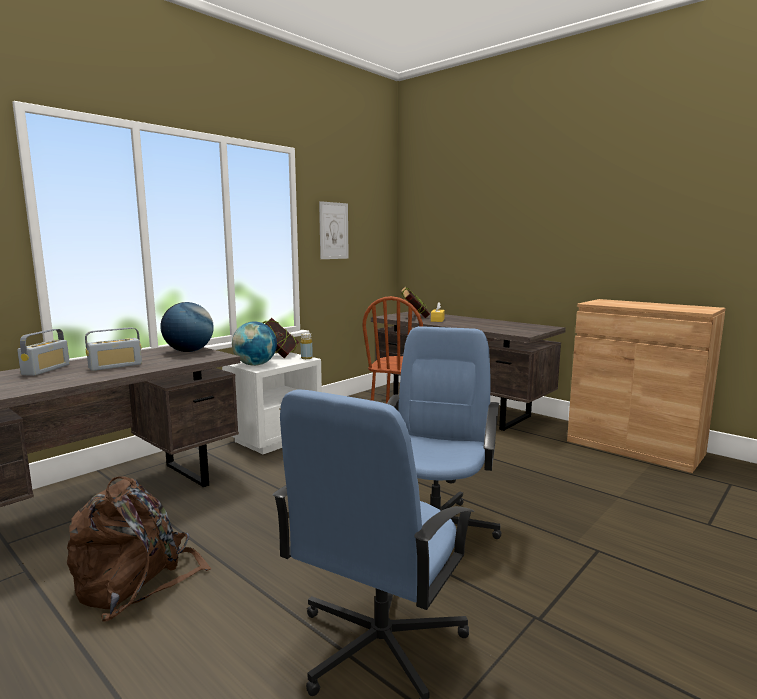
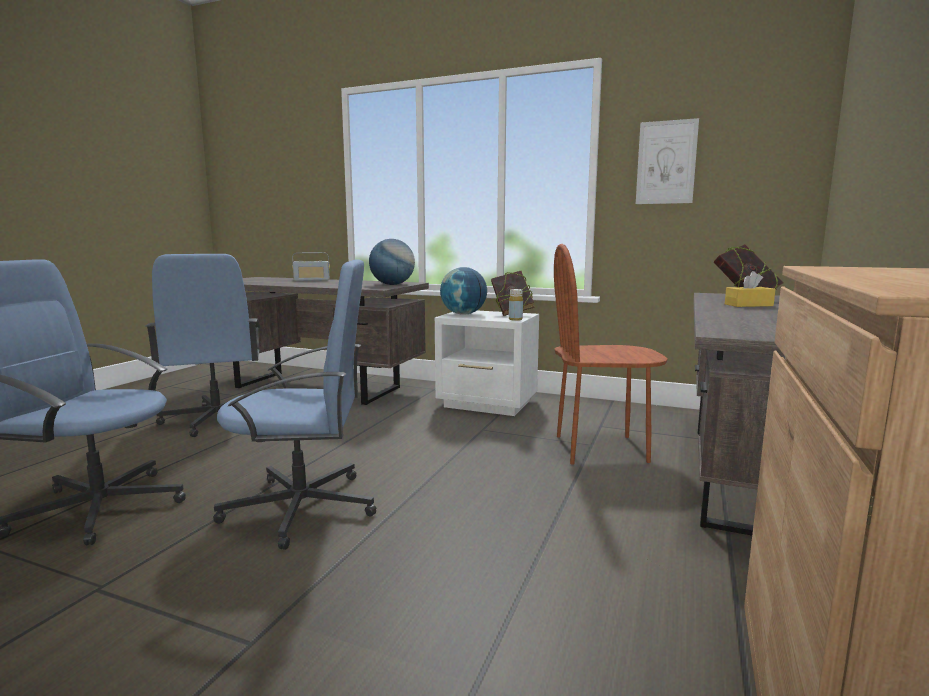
camera: 70 degrees right, 0 degrees up
(115, 366) = (327, 283): radio -> none
(137, 581) = (215, 419): brown backpack -> blue office chair

